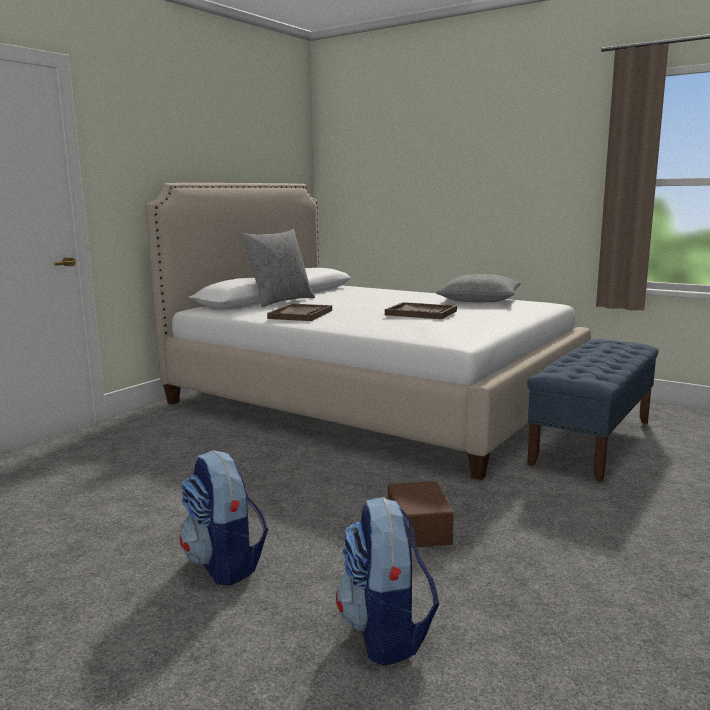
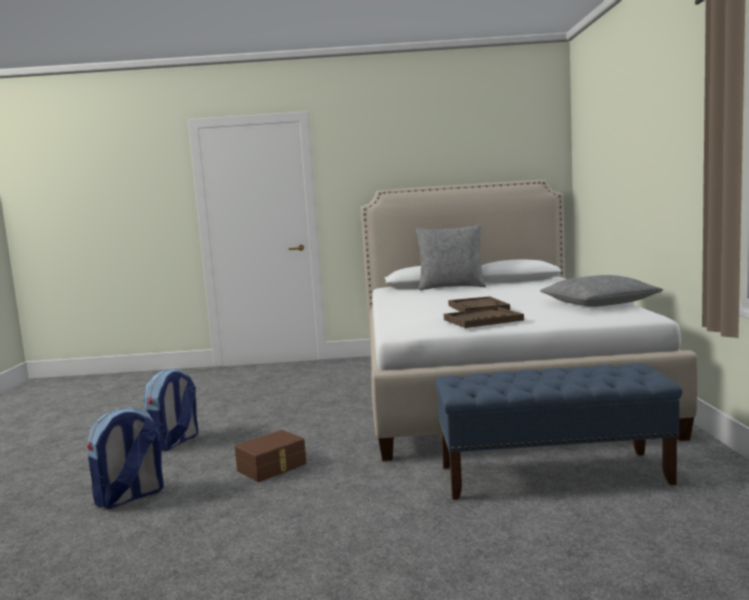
camera: 55 degrees right, 5 degrees down
(300, 314) = (412, 298): brown tray -> brown tray (482, 320)

